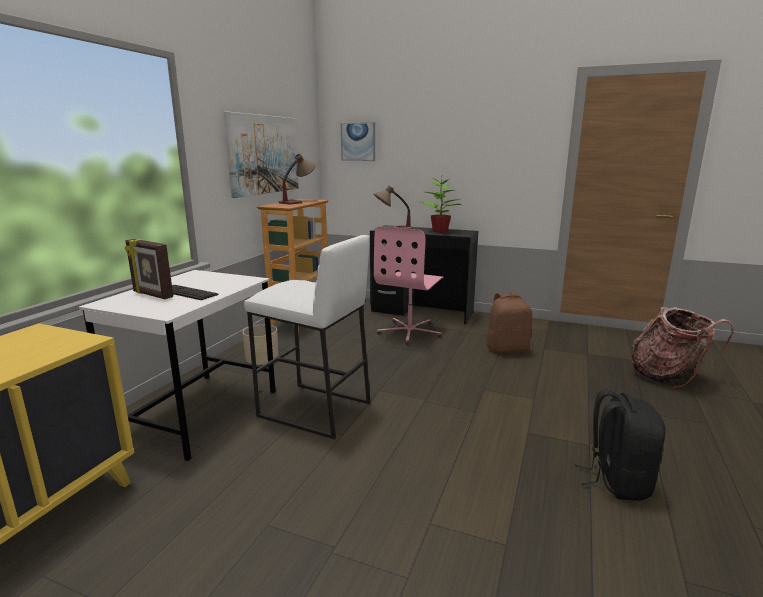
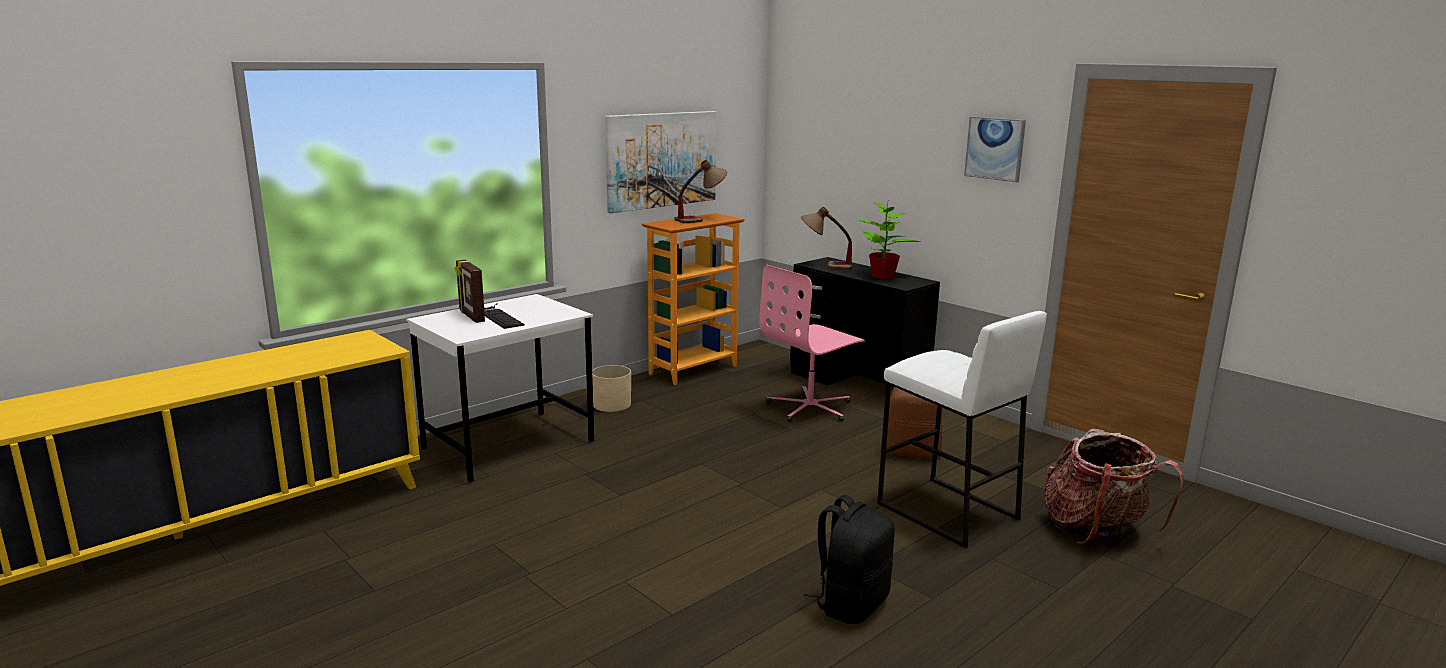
camera: 25 degrees right, 0 degrees up
(314, 410) = (615, 467): white stool -> white stool (946, 512)
(358, 142) = (806, 140): picture -> picture (995, 148)

